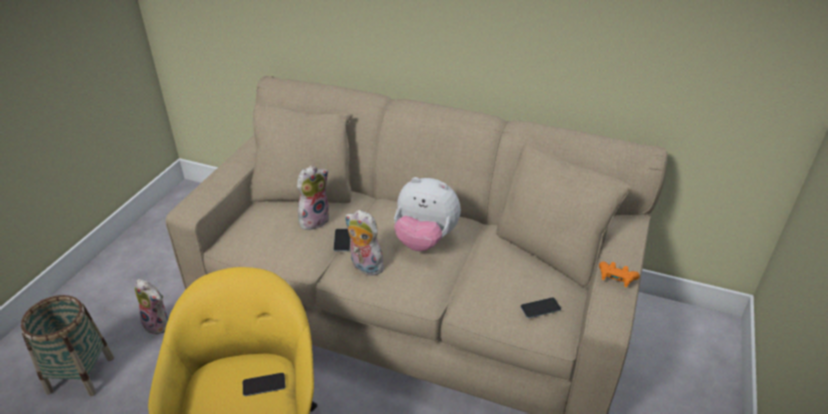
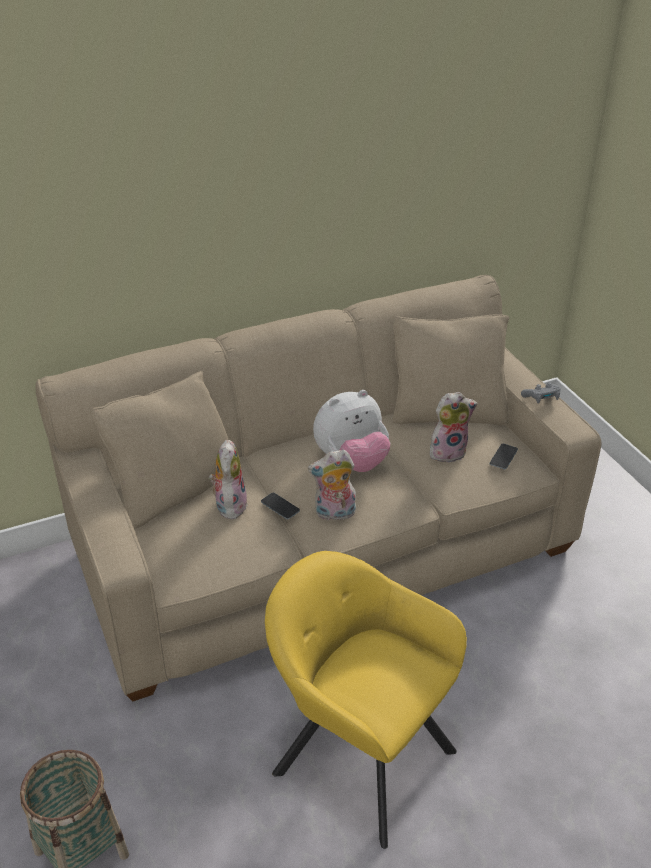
camera: 45 degrees left, 0 degrees up
(159, 324) = (96, 744): plush toy -> plush toy (448, 452)
(264, 384) = (391, 657): phone -> none
(616, 279) = (541, 398): orange game controller -> grey game controller

